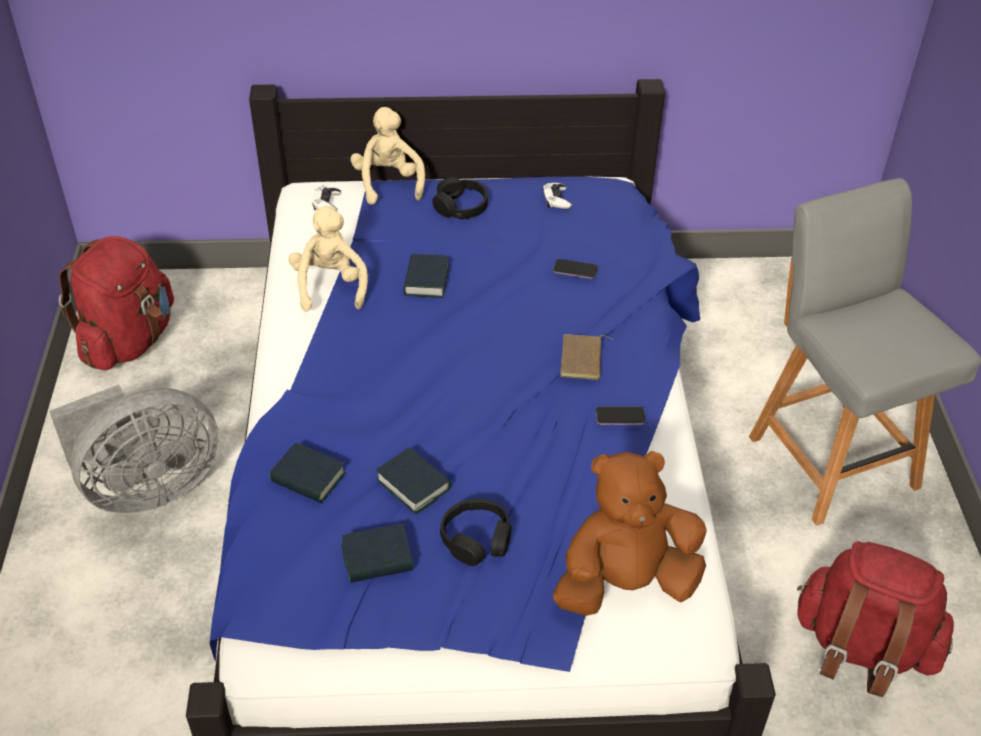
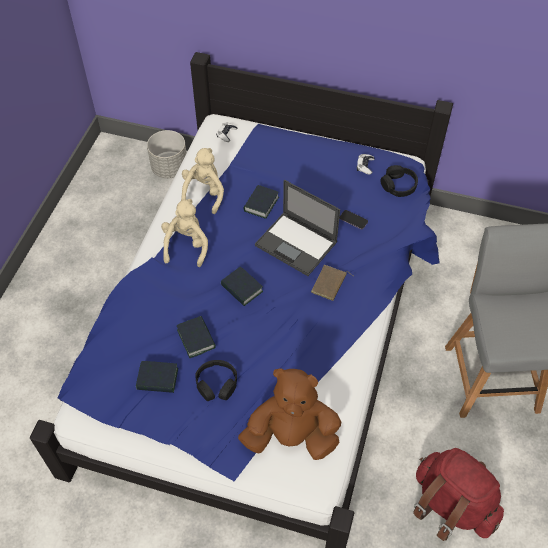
camera: 20 degrees right, 10 degrees up
(129, 341) = (107, 183): red backpack -> none
(148, 488) = (85, 280): grey fan -> none
(224, 297) = (169, 168): none -> grey planter
(308, 478) = (141, 317): book -> book (242, 289)
(388, 183) = (267, 129): beige plush toy -> beige plush toy (186, 245)
(461, 207) = (304, 156): black headphones -> black headphones (398, 185)
(507, 319) = (297, 244): none -> laptop
(620, 417) = (335, 329): phone -> none

